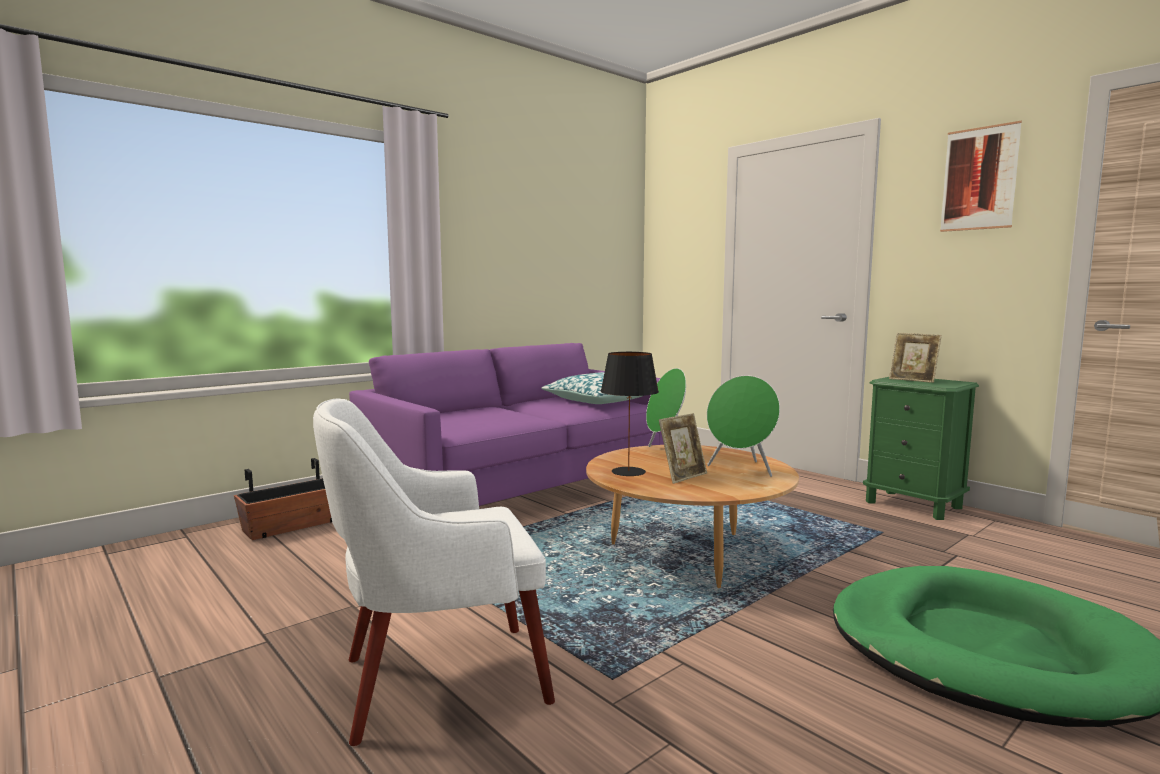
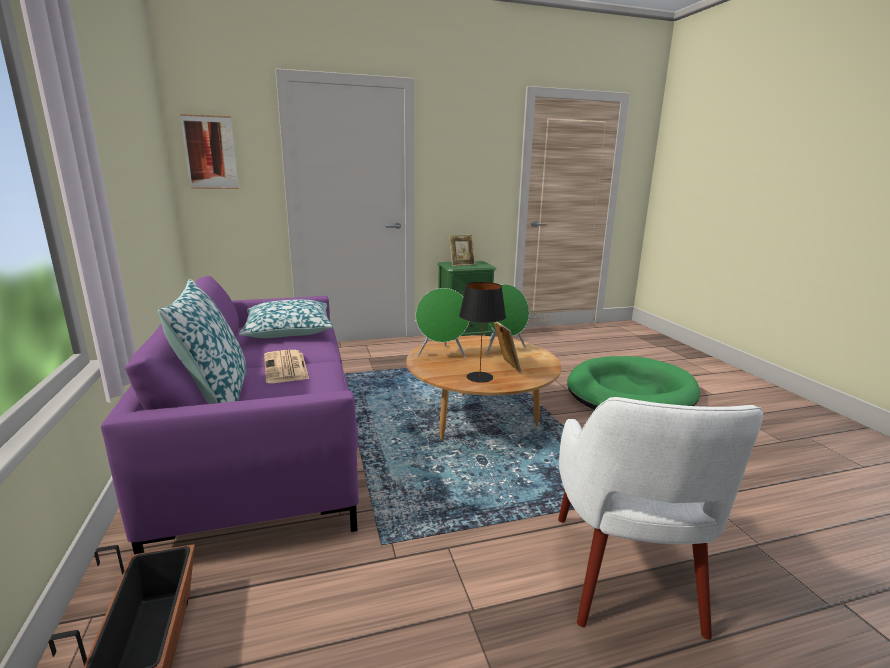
camera: 65 degrees left, 10 degrees up
(442, 412) = (216, 399): none -> pillow
(516, 413) = (286, 367): none -> newspaper
(979, 178) = (477, 135): picture -> picture (210, 152)

